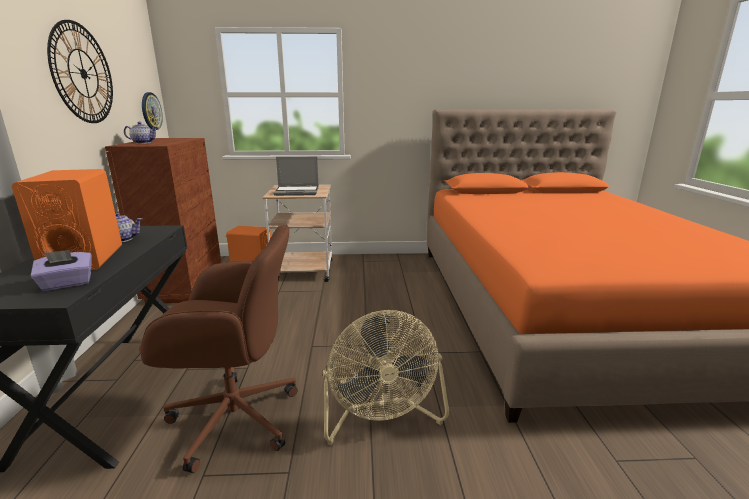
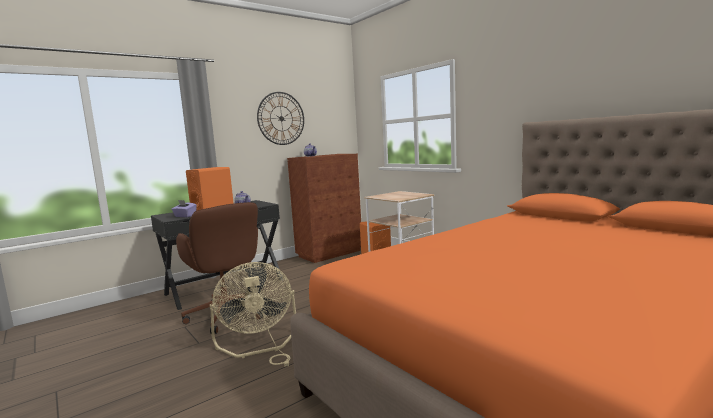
camera: 55 degrees right, 10 degrees down
(151, 111) = (340, 136): wall clock -> none
(297, 192) = (393, 196): laptop -> none
(376, 417) = (262, 347): beige fan -> beige fan turned 120 degrees clockwise

